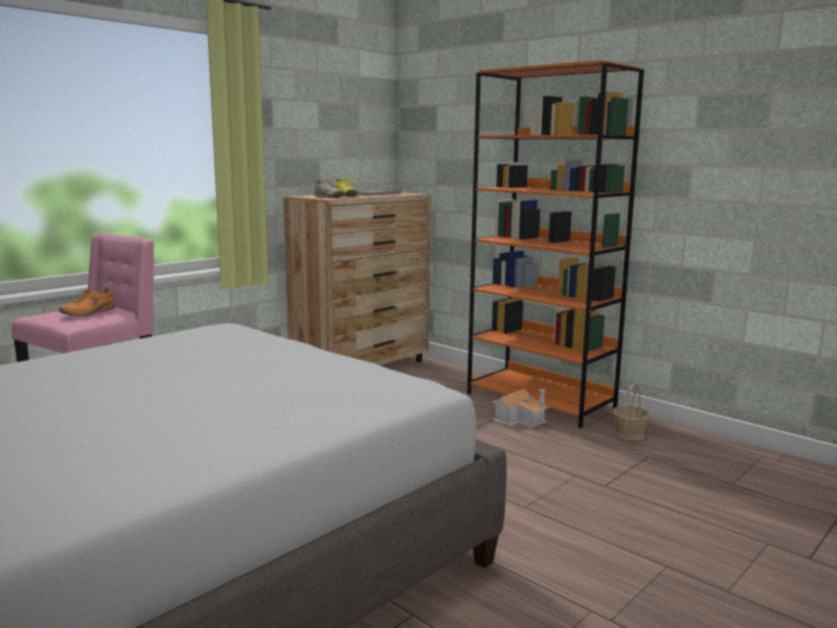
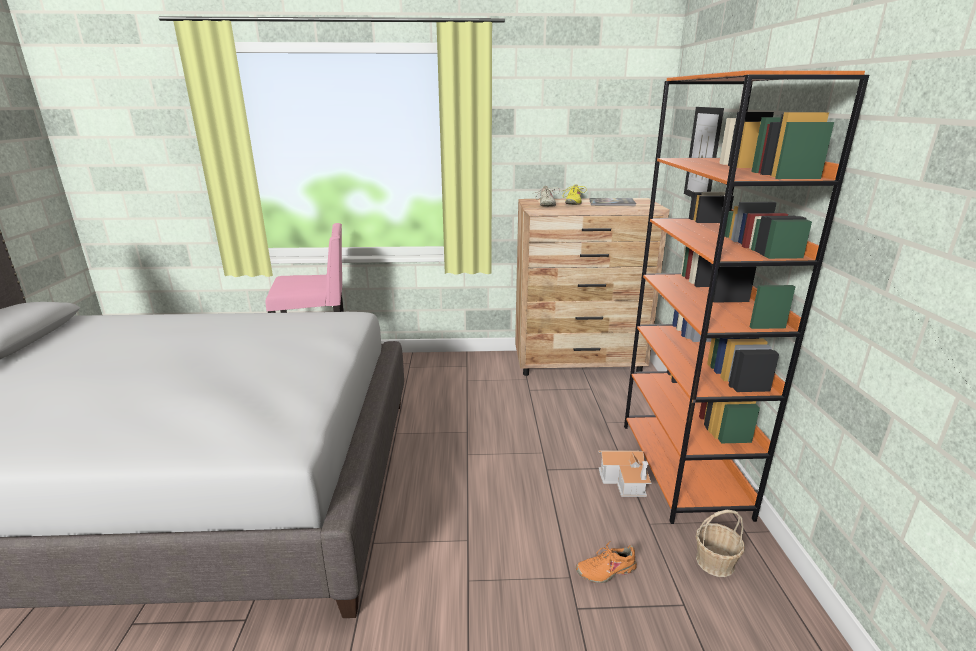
camera: 45 degrees right, 10 degrees up
(89, 313) = (305, 282): orange shoe -> orange shoe (606, 570)
(460, 141) = (703, 154): none -> picture

